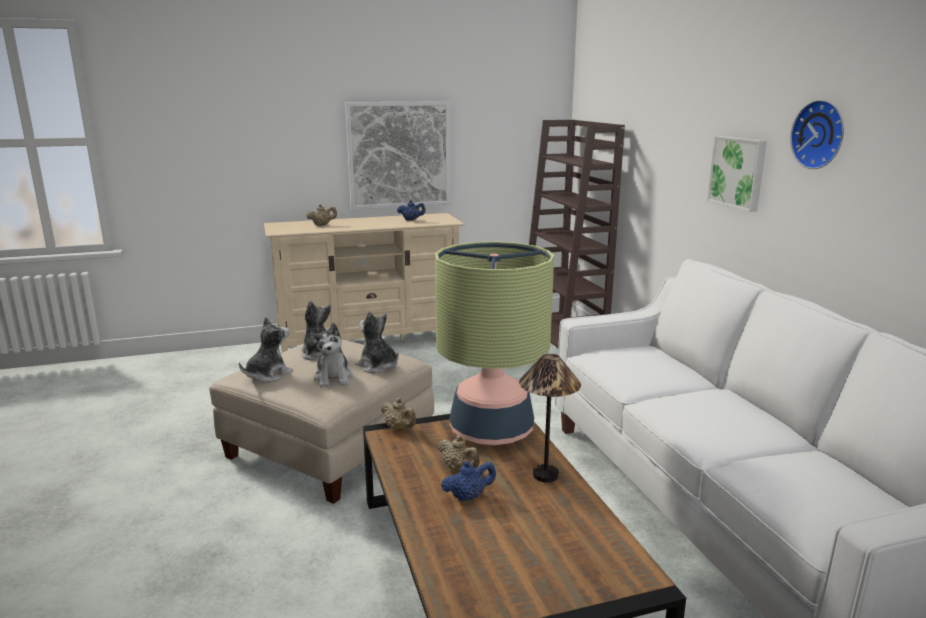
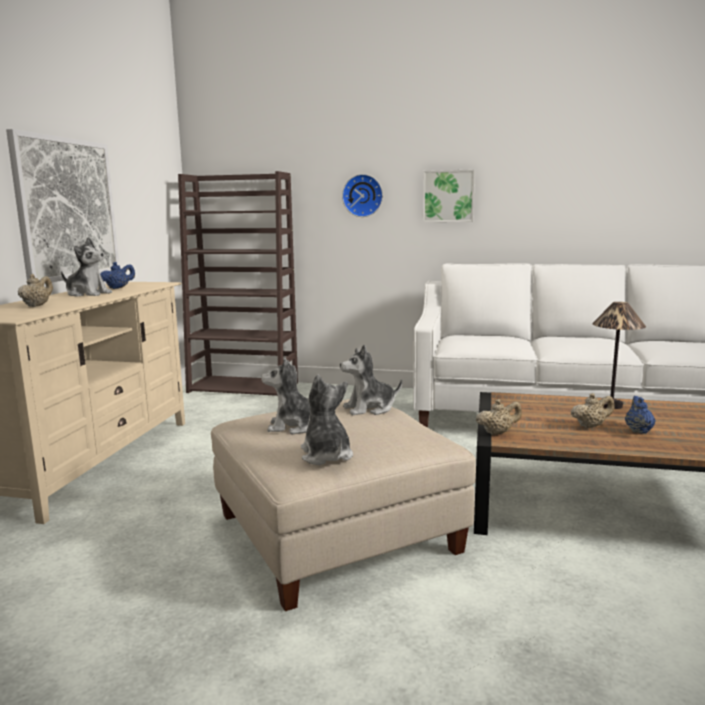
camera: 60 degrees left, 5 degrees down
(333, 378) = (379, 427): plush toy -> plush toy (88, 294)
(491, 431) = (526, 406): table lamp -> none
(820, 134) = (524, 160): wall clock -> wall clock (363, 195)

